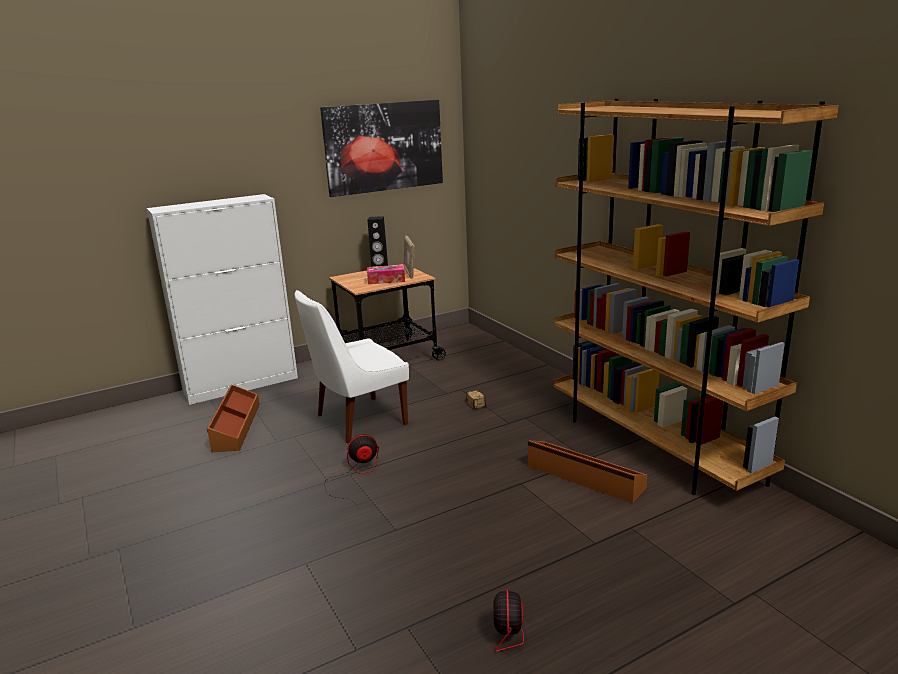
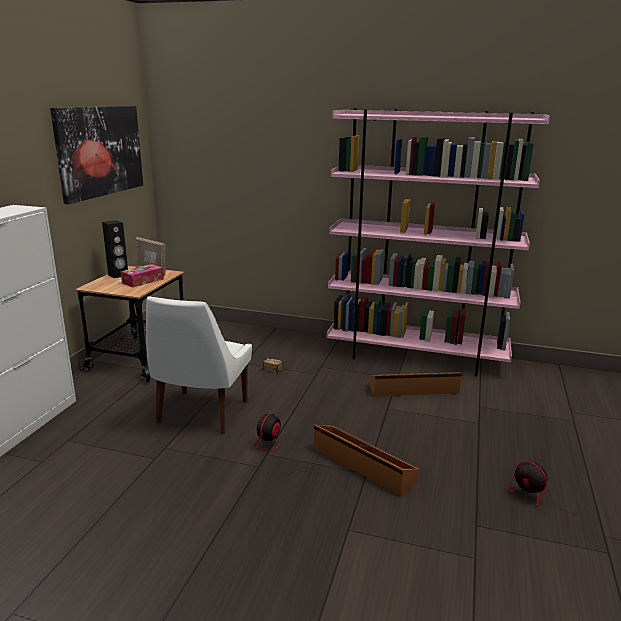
camera: 45 degrees left, 0 degrees up
(235, 427) = (85, 465): brown storage box -> brown storage box (362, 464)
(653, 445) = (416, 357): brown bookcase -> pink bookcase

